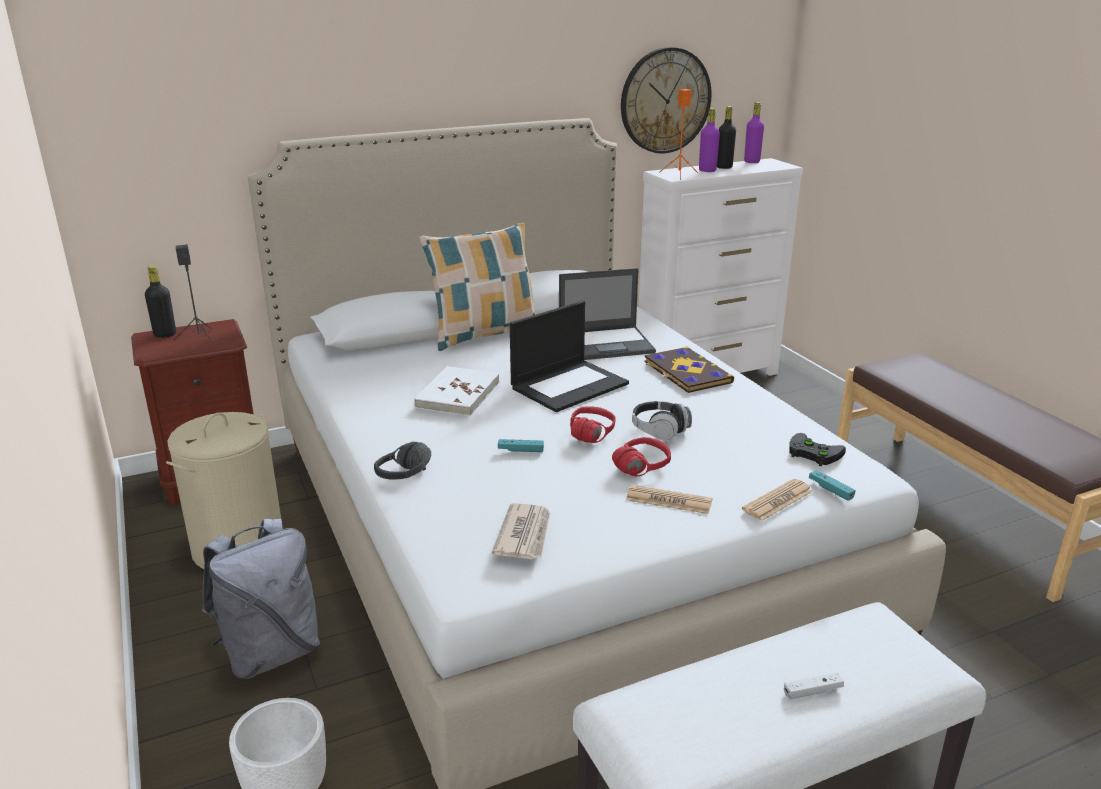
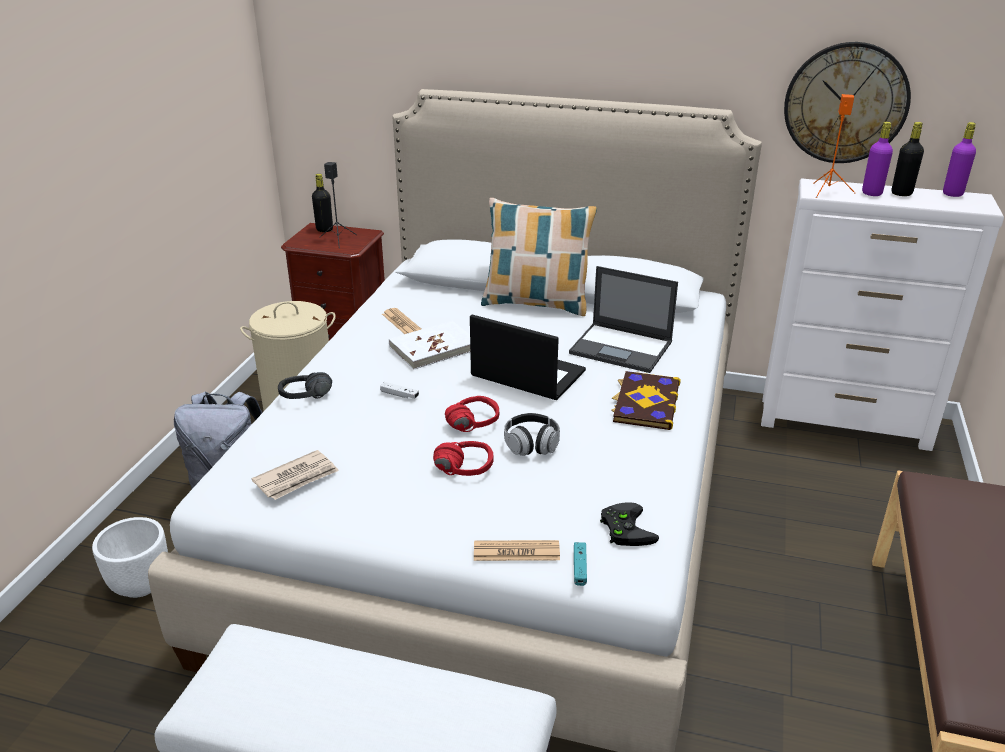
camera: 40 degrees right, 5 degrees up
(520, 450) = (400, 412): turquoise game controller -> none
(569, 385) = (526, 374): laptop -> laptop turned 150 degrees counterclockwise
(669, 500) = (436, 506): newspaper -> newspaper (402, 323)
(812, 691) = (365, 721): white game controller -> white game controller (399, 395)

